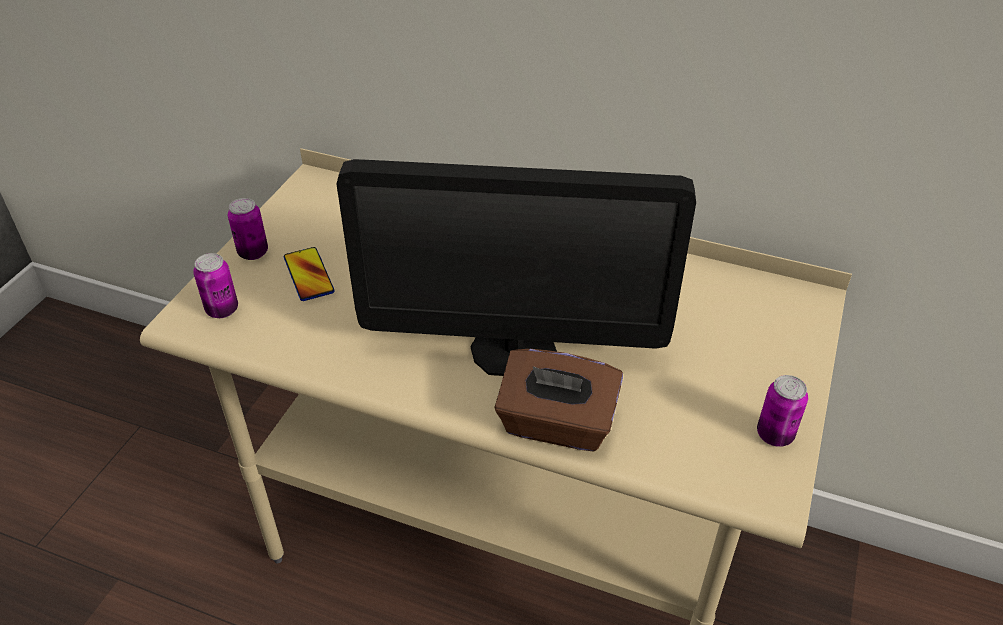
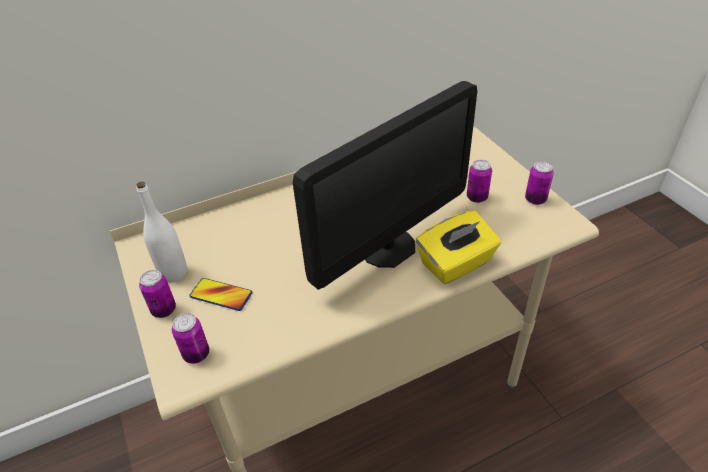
camera: 45 degrees left, 0 degrees up
(303, 226) = (173, 273): none -> white bottle
(556, 425) = (456, 264): brown tissue box -> yellow tissue box
(701, 375) = (477, 197): none -> can

